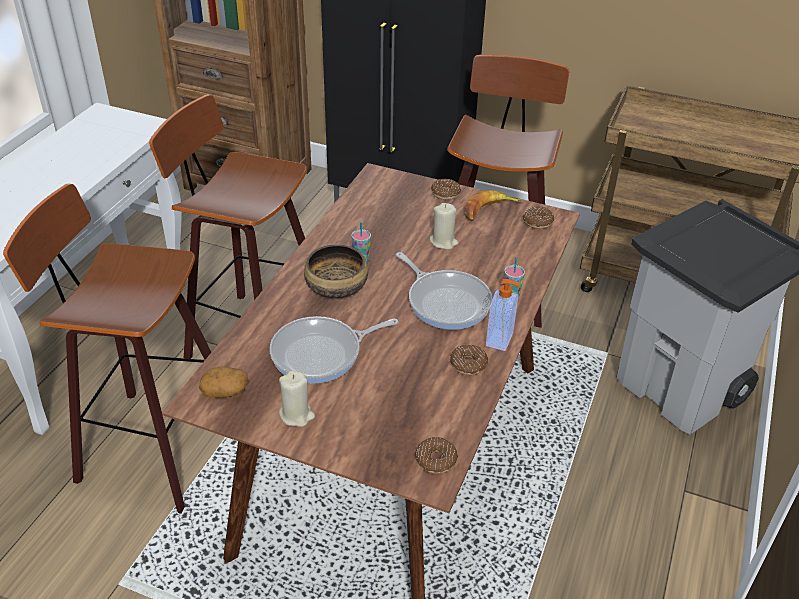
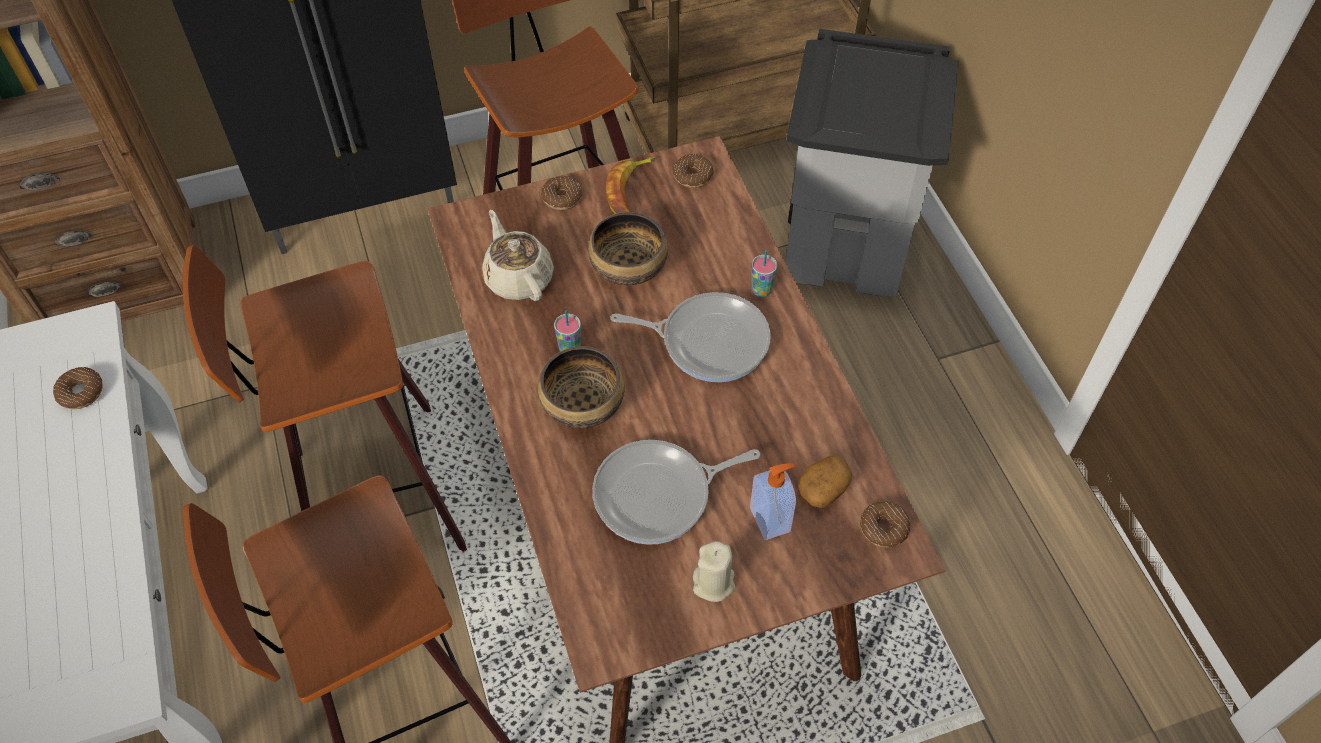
camera: 40 degrees left, 15 degrees up
(225, 391) = (614, 614): potato -> potato (823, 488)
(321, 354) = (658, 495): frying pan -> frying pan turned 45 degrees clockwise
(375, 215) = (518, 277): none -> beige teapot
(443, 242) = (628, 266): beige candle -> bowl
(468, 364) = (804, 401): donut -> donut (81, 392)
(500, 340) = (803, 350): soap dispenser -> soap dispenser (771, 519)

